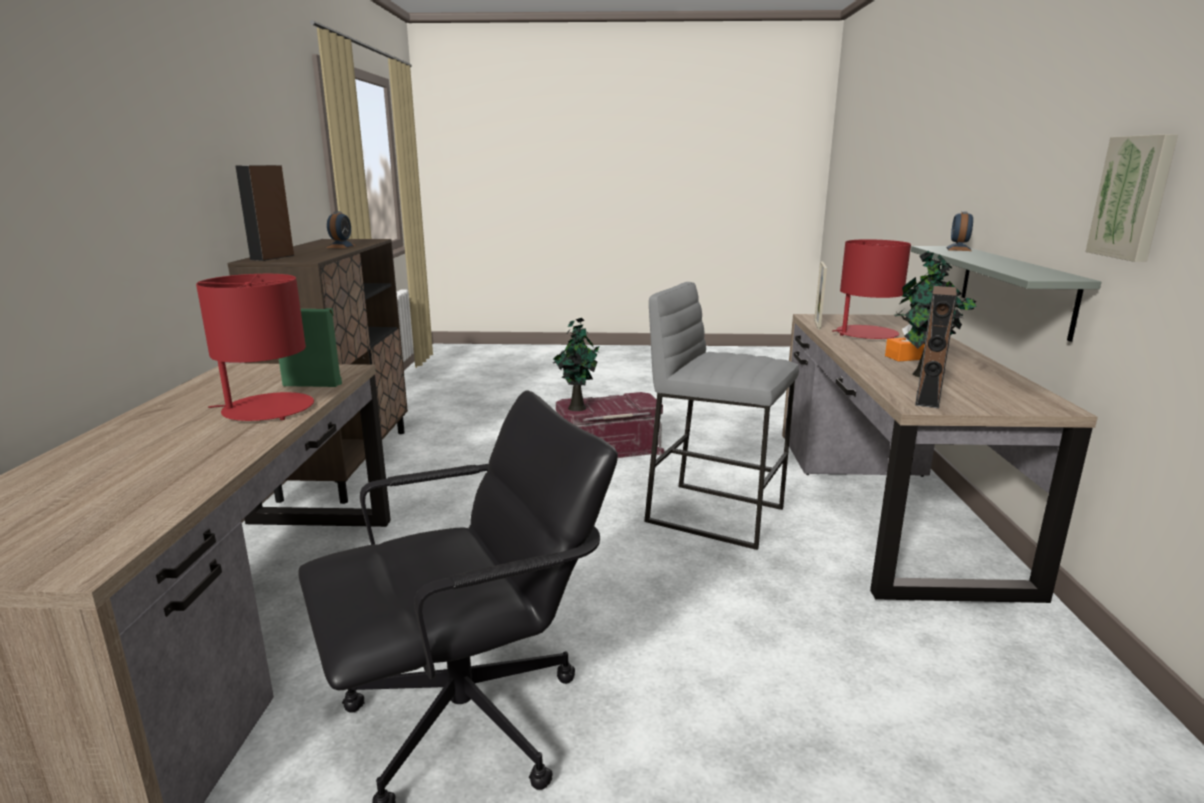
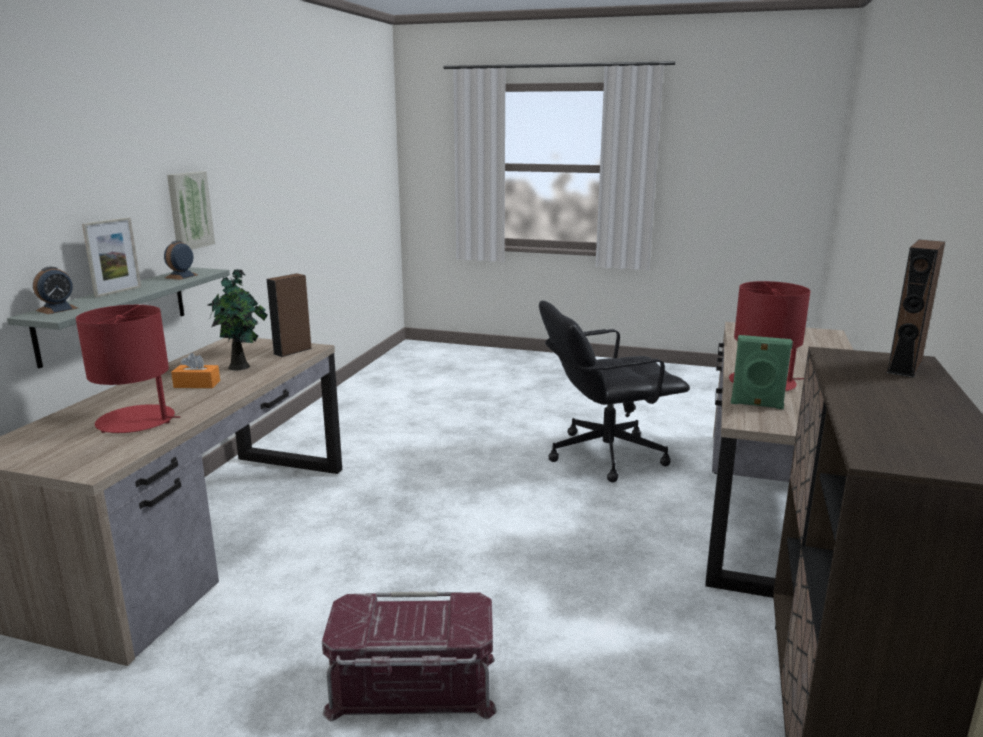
camera: 165 degrees left, 0 degrees up
(341, 246) = (880, 411): alarm clock -> alarm clock (181, 276)
(577, 407) = (466, 611): potted plant -> none
(715, 514) = (373, 548): grey stool -> none
(817, 324) = (138, 447): picture frame -> picture frame (118, 292)

